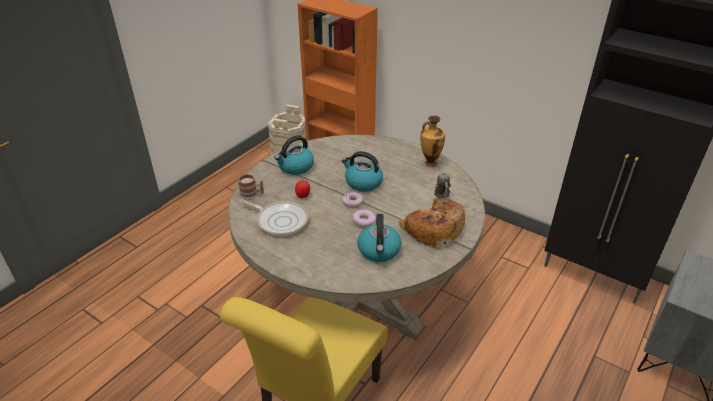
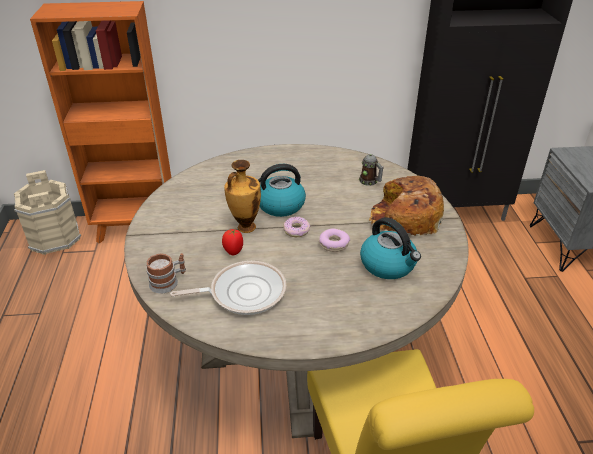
camera: 40 degrees left, 0 degrees up
(295, 167) = (181, 224): kettle -> none
(430, 163) = (318, 157): vase -> vase (245, 227)

